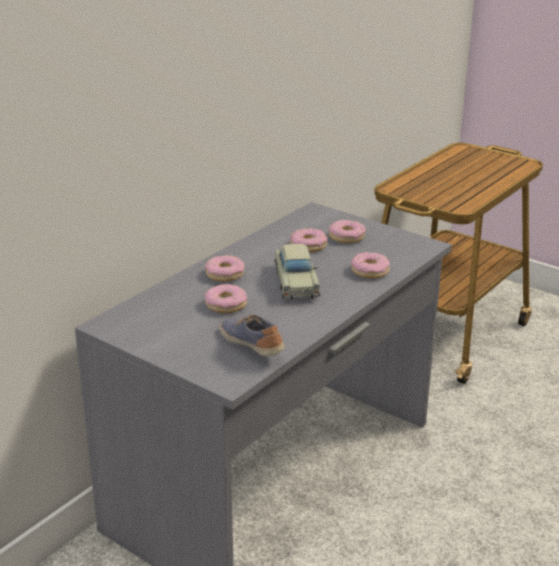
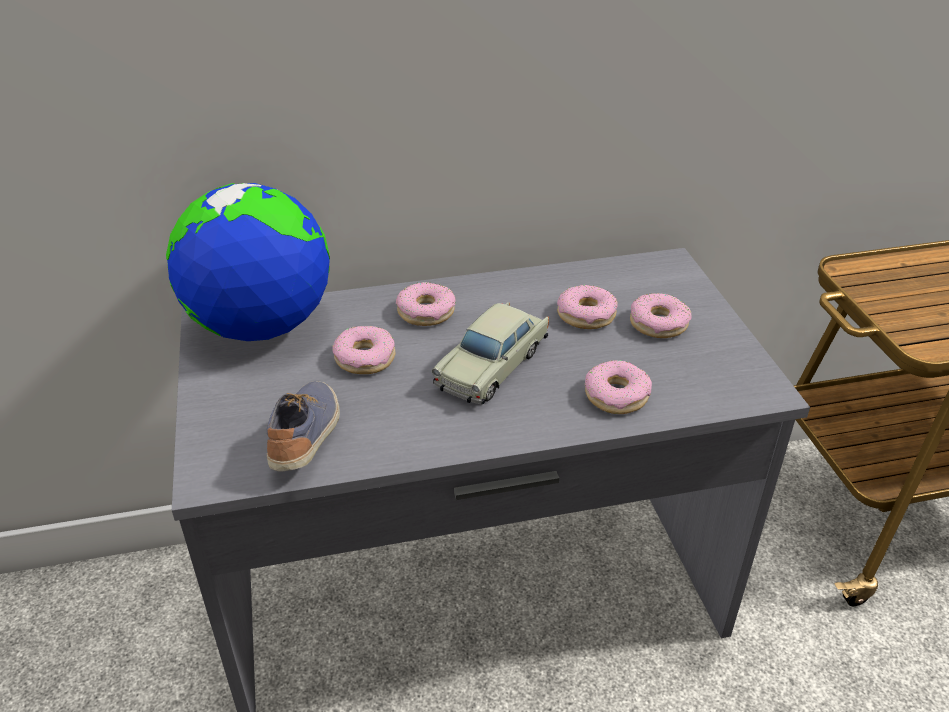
camera: 40 degrees right, 10 degrees up
(141, 315) = (261, 326): none -> globe

